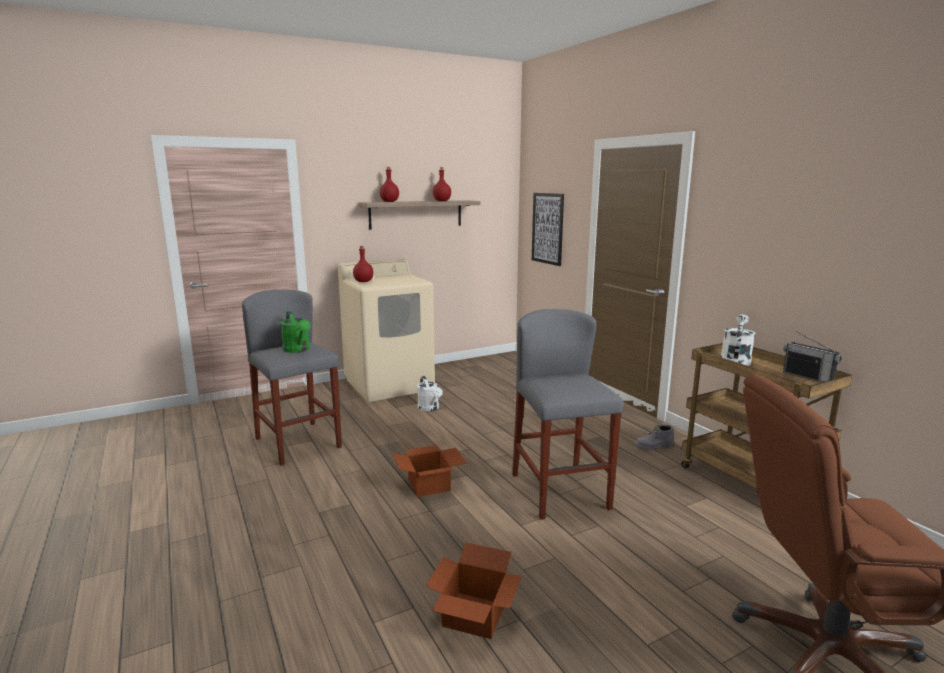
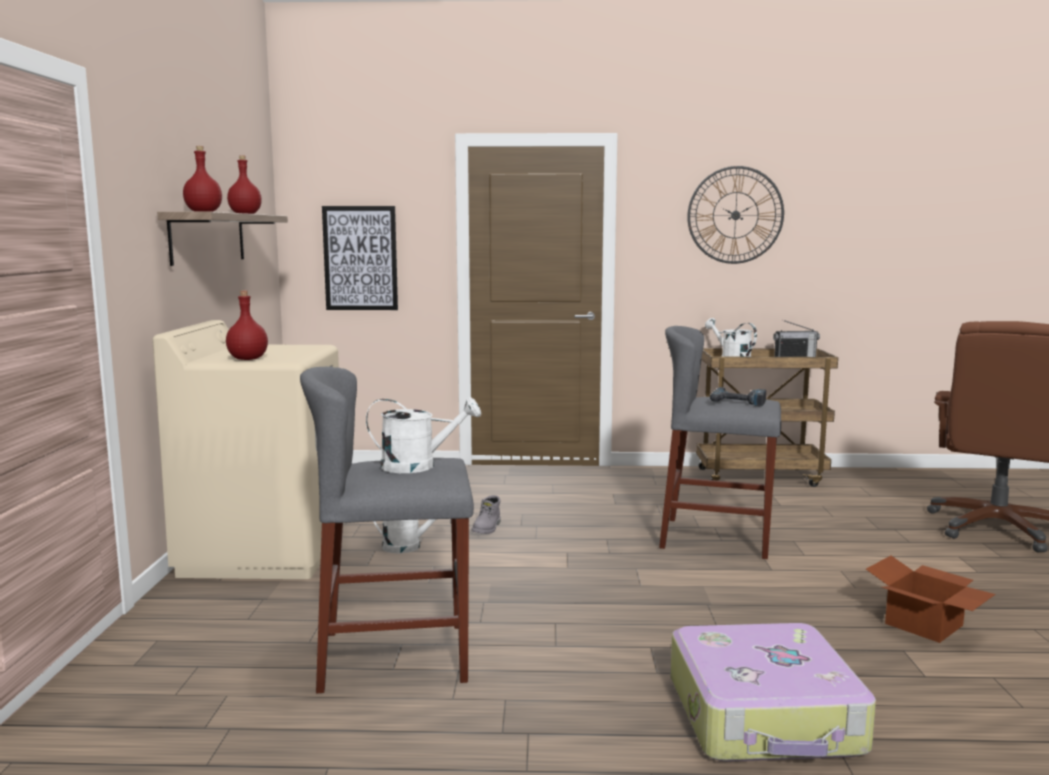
camera: 60 degrees left, 5 degrees down
(280, 558) = (765, 716): none -> suitcase
(298, 350) = (418, 466): green watering can -> white watering can
(430, 485) = (644, 591): cardboard box -> none
(571, 384) = (738, 401): none -> power drill
(654, 446) = (659, 483): grey boot -> grey boot (487, 528)
(787, 212) = (735, 215): none -> wall clock

